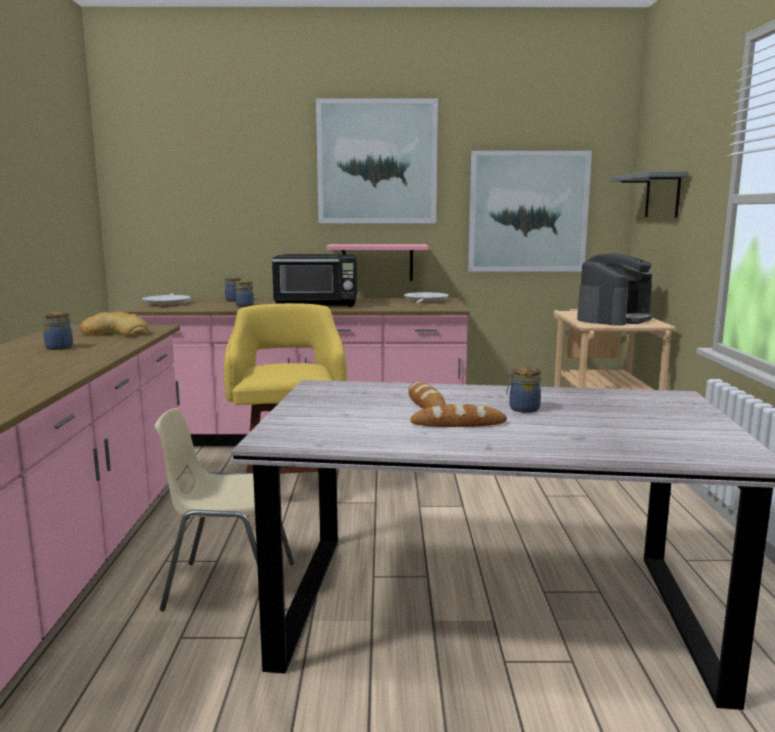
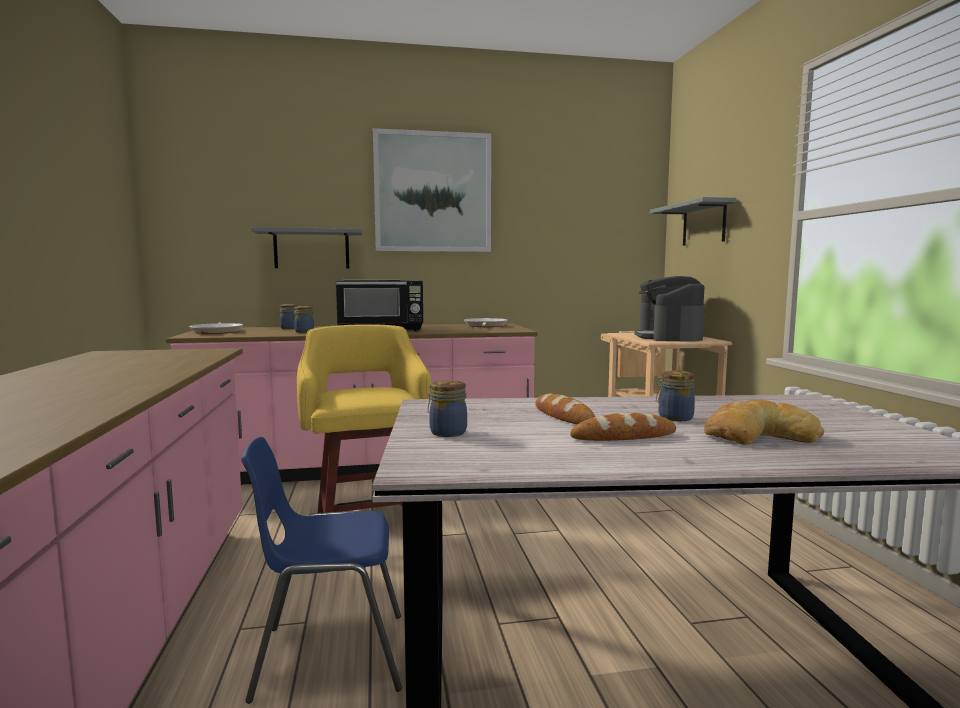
camera: 10 degrees left, 5 degrees down
(58, 347) = (100, 370): jar -> jar (446, 432)
(116, 333) = (169, 356): bread -> bread (758, 435)
(229, 586) = (329, 656): beige chair -> blue chair
(257, 222) = (311, 249): none -> grey shelf
(377, 262) = (434, 290): pink shelf -> none
(528, 212) = (574, 242): picture -> none
(613, 318) = (669, 337): coffee machine -> coffee machine turned 150 degrees clockwise

